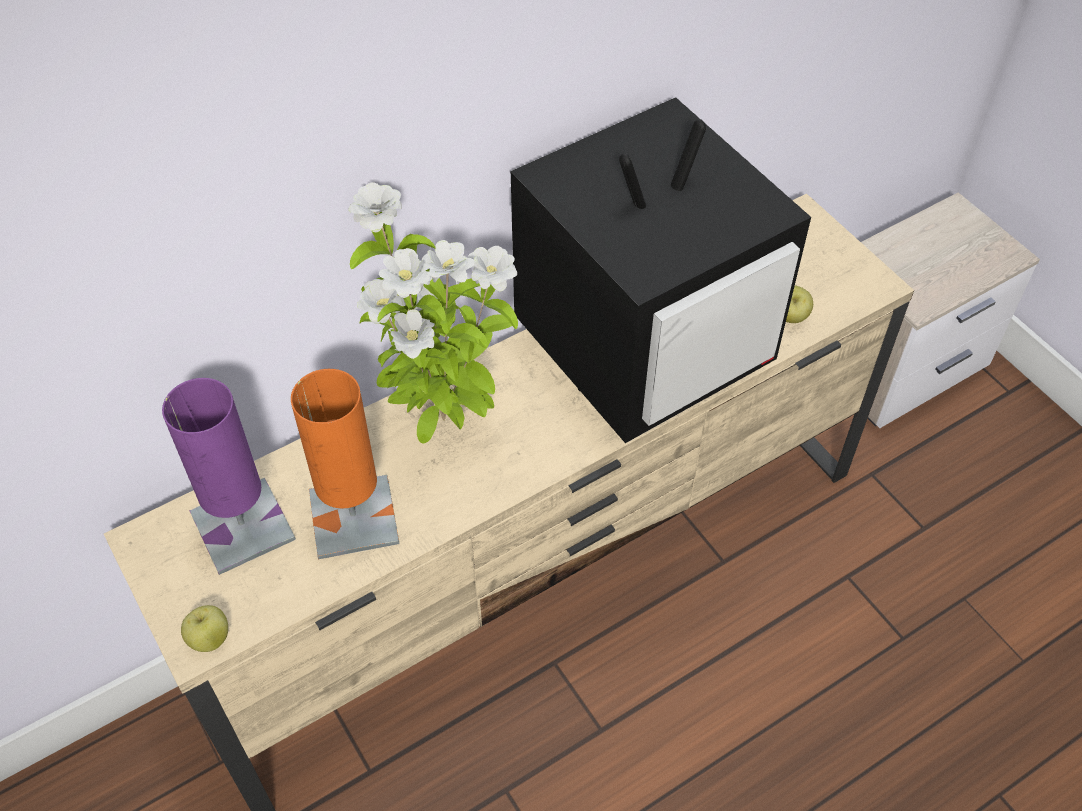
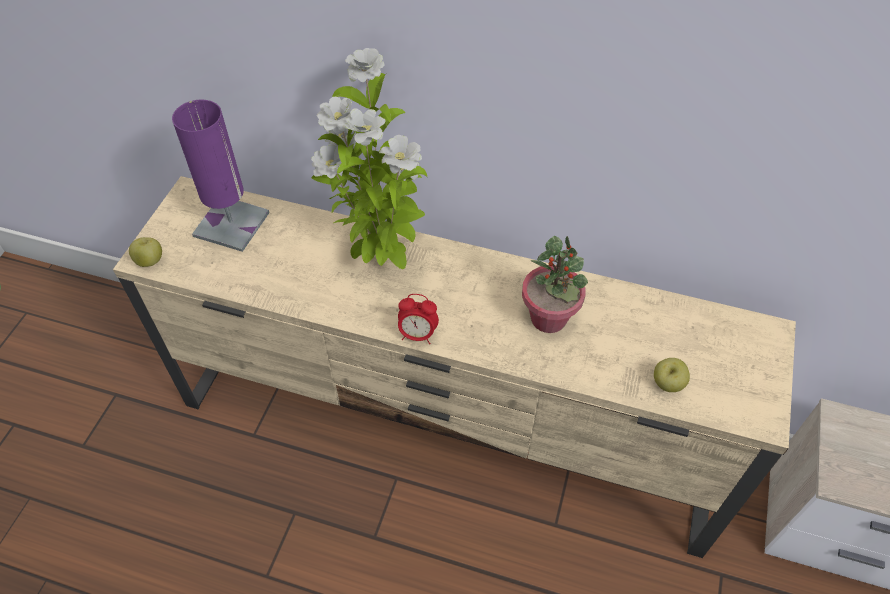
camera: 50 degrees right, 0 degrees up
(354, 517) = (279, 266): orange table lamp -> none
(565, 456) = (417, 335): none -> alarm clock
(645, 346) = (549, 318): television -> potted plant

